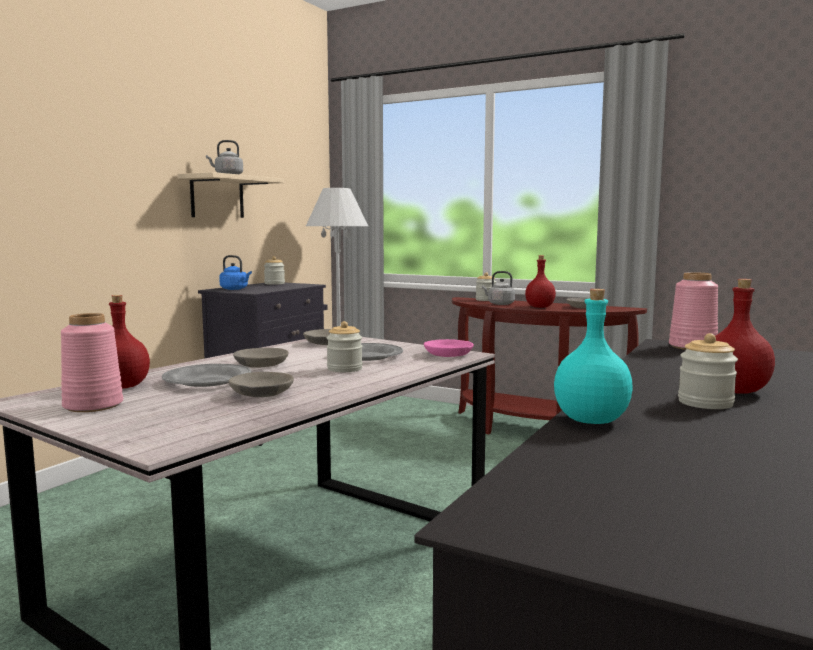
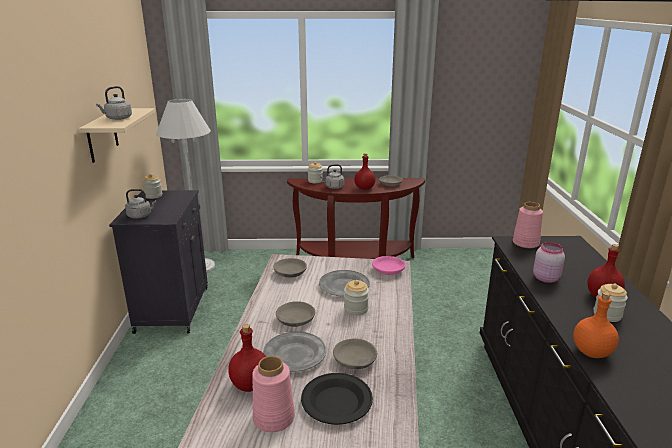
camera: 30 degrees left, 15 degrees up
(176, 410) = (336, 401): none -> black plate
(235, 289) = (141, 216): blue kettle -> grey kettle
(592, 420) = (592, 352): turquoise bottle -> orange bottle
(660, 368) = (545, 278): none -> pink jar

